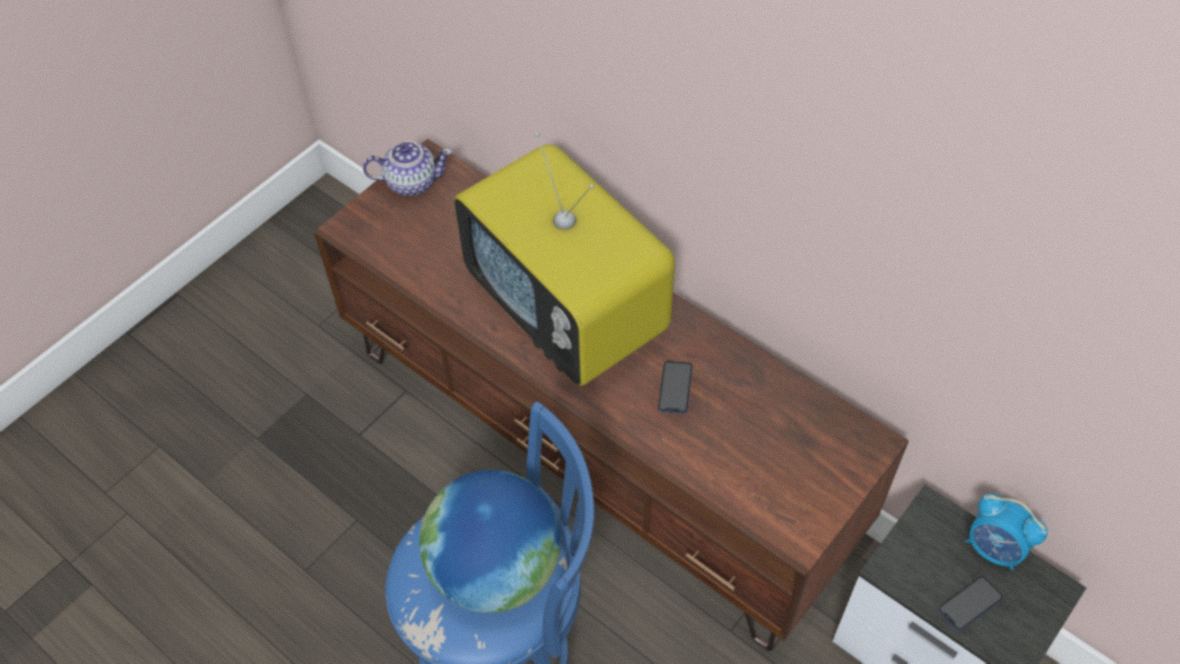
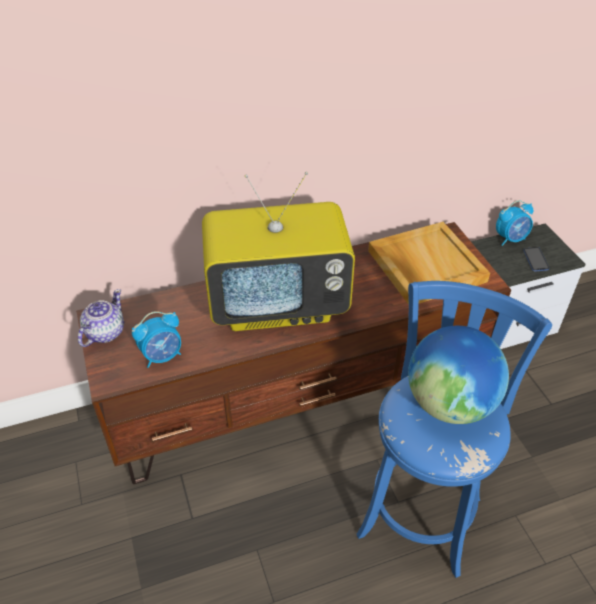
camera: 60 degrees left, 10 degrees down
(411, 251) = (162, 356): none -> alarm clock
(675, 388) = (364, 284): phone -> none
(771, 443) = (425, 266): none -> beige tray

